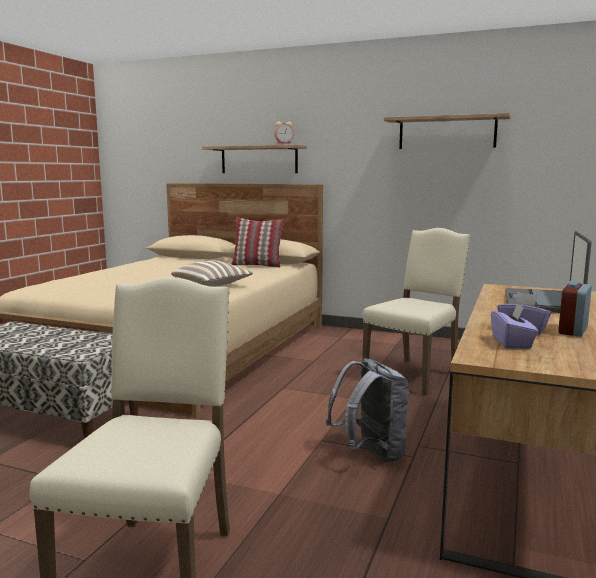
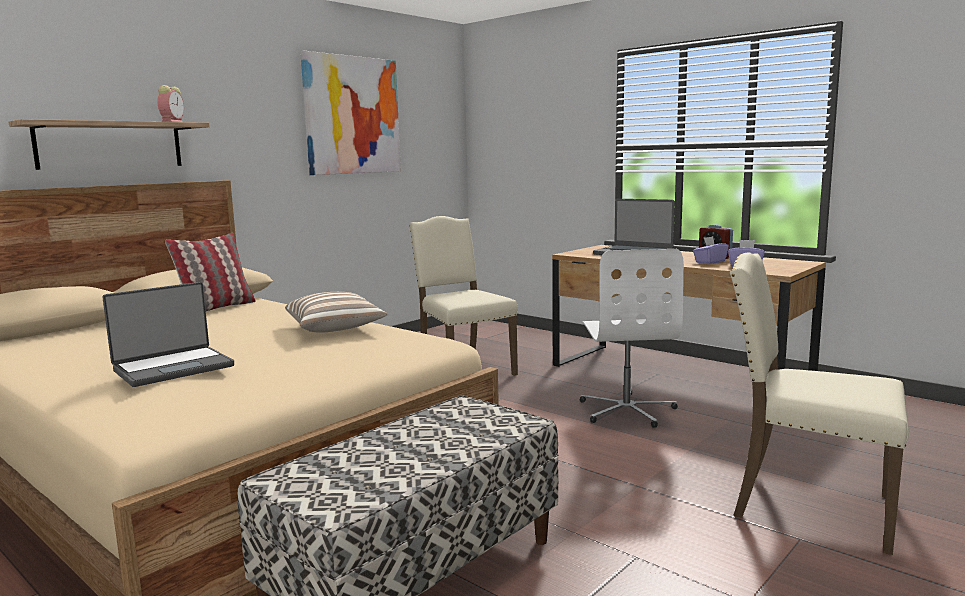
camera: 70 degrees left, 0 degrees up
(102, 275) = (173, 368): none -> laptop
(370, 454) = (627, 410): grey backpack -> white office chair
(447, 133) = (352, 115): shelf -> picture

